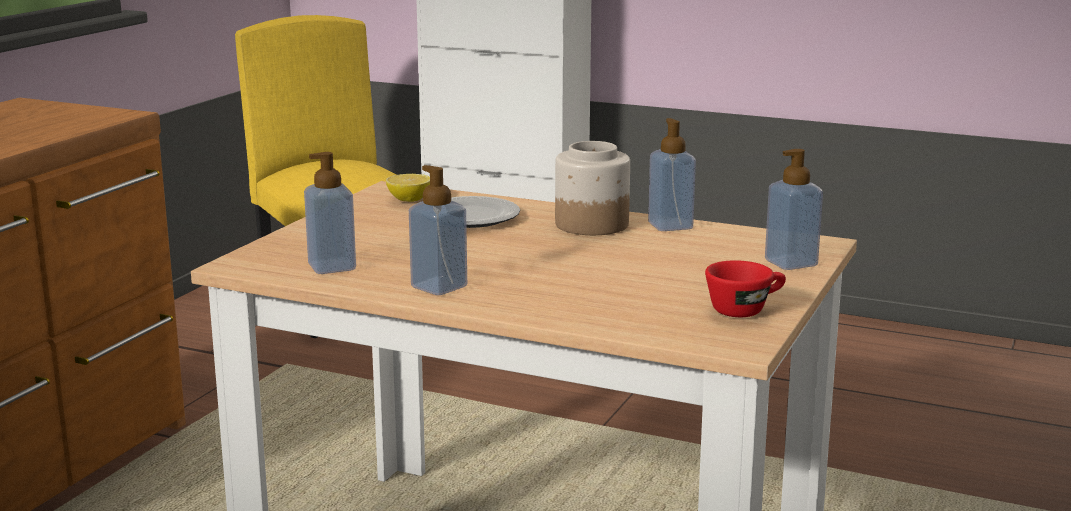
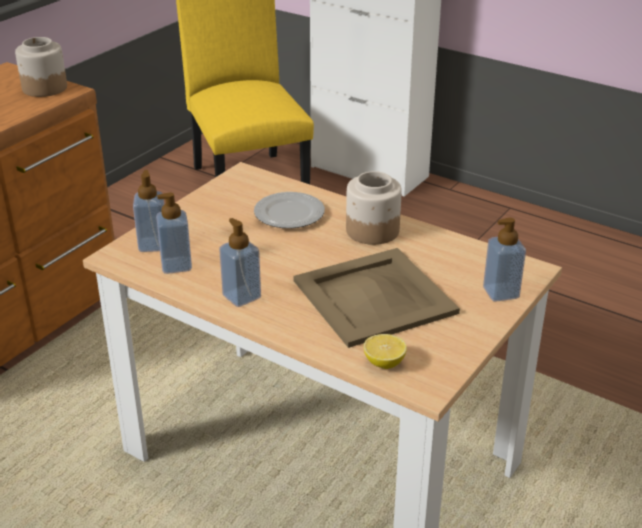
camera: 10 degrees right, 15 degrees up
(85, 114) = (44, 88): none -> jar
(409, 200) = (252, 188): lemon -> lemon (384, 362)
(621, 276) = (372, 296): none -> beige tray
(670, 226) = (429, 237): soap dispenser -> soap dispenser (153, 245)
(745, 309) = (446, 346): red cup -> none

